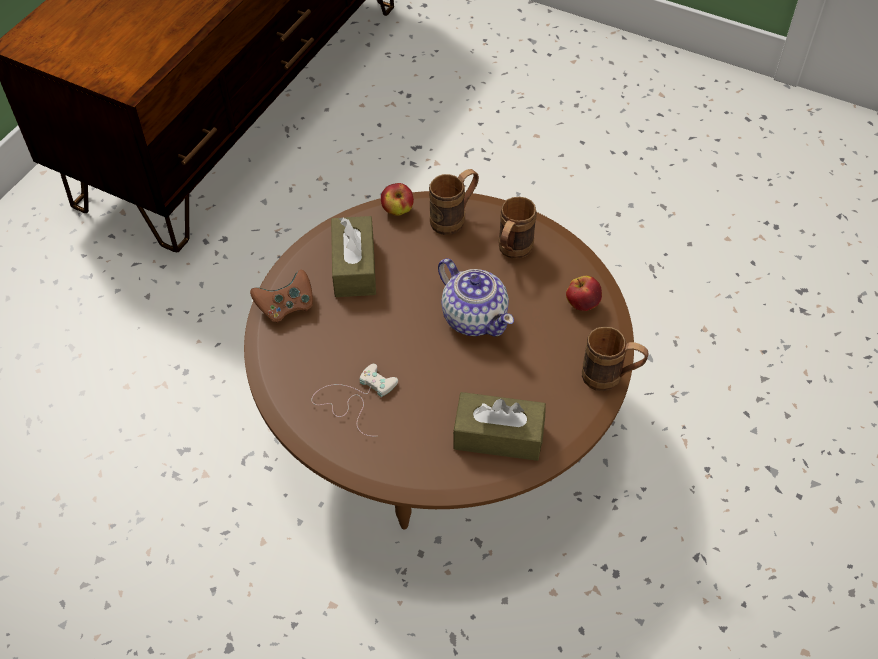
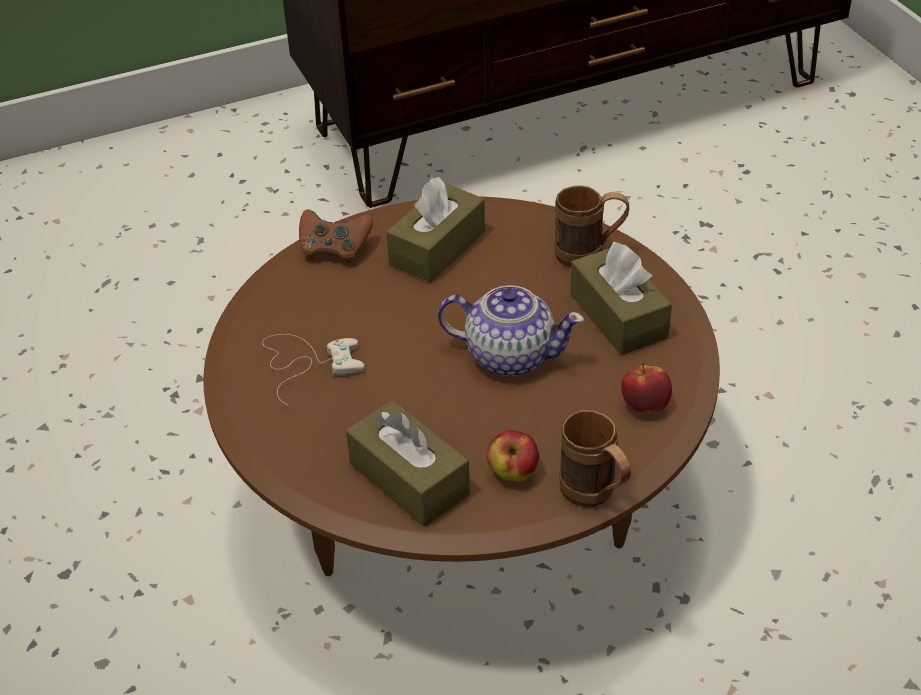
camera: 40 degrees right, 10 degrees down
(397, 210) = (537, 219): apple -> apple (513, 473)
(474, 317) = (509, 355): teapot -> teapot turned 75 degrees counterclockwise
(511, 252) = (618, 316): brown mug -> brown tissue box

